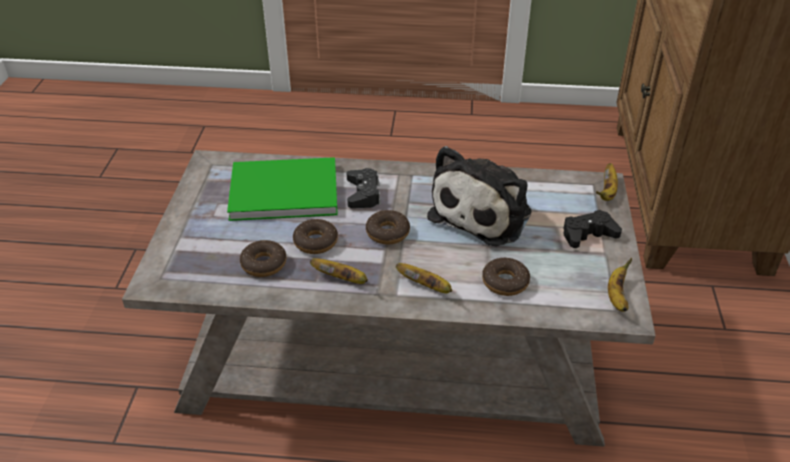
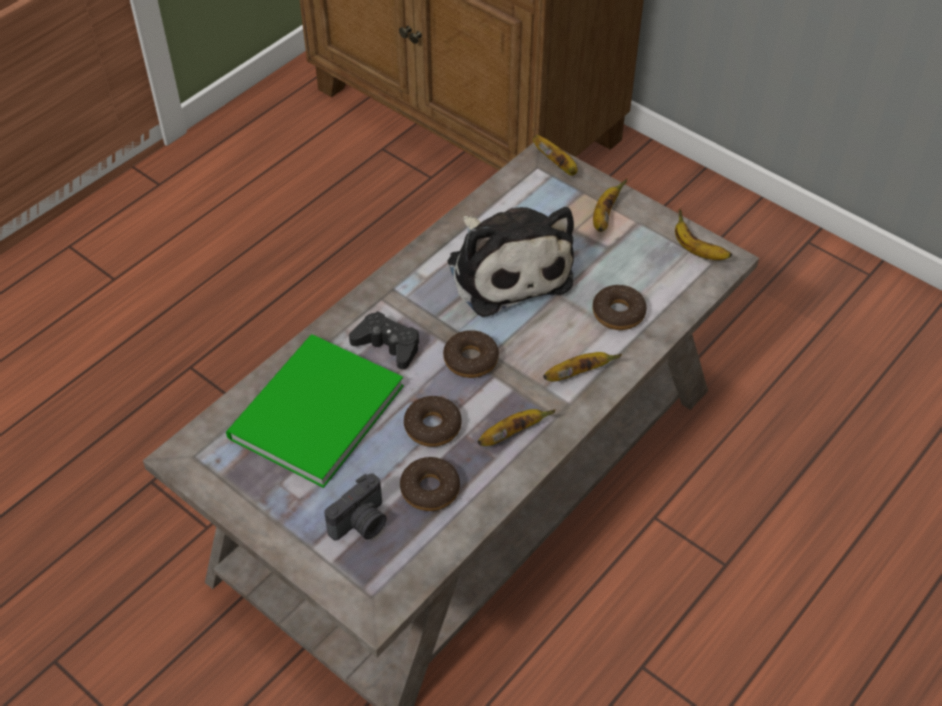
camera: 55 degrees left, 10 degrees up
(213, 248) = (361, 523): none -> camera
(588, 234) = (604, 217): black game controller -> banana

